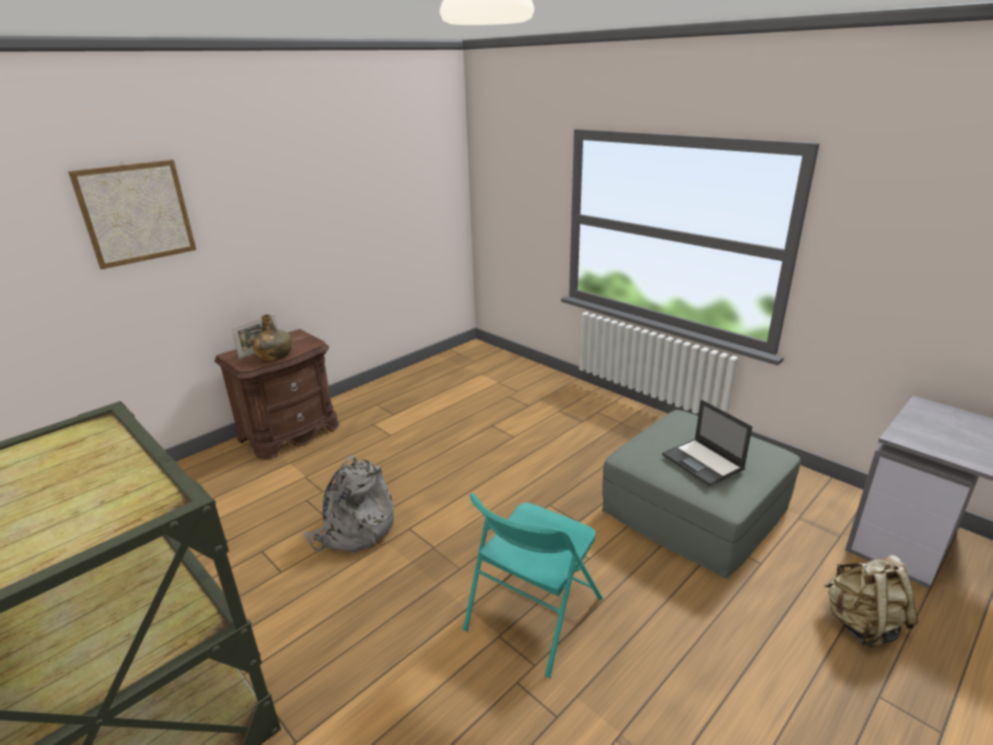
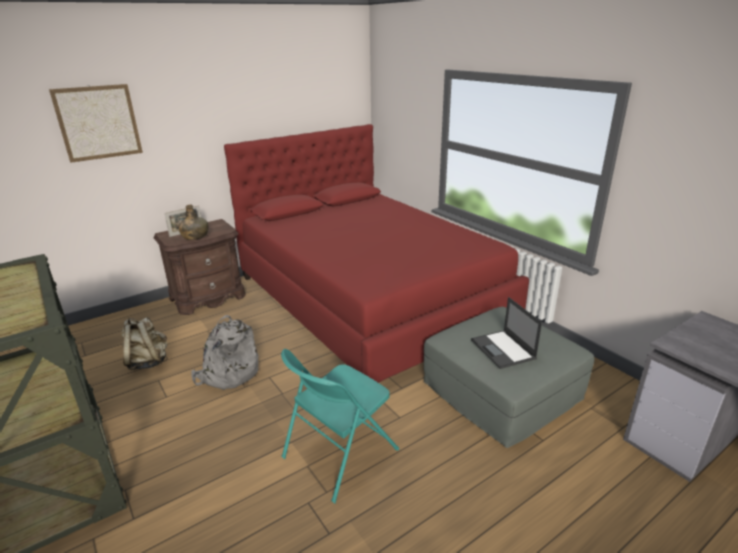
camera: 10 degrees right, 0 degrees up
(499, 414) = (369, 299): none -> red bed
(861, 624) = (614, 502): beige backpack -> beige backpack (148, 362)

